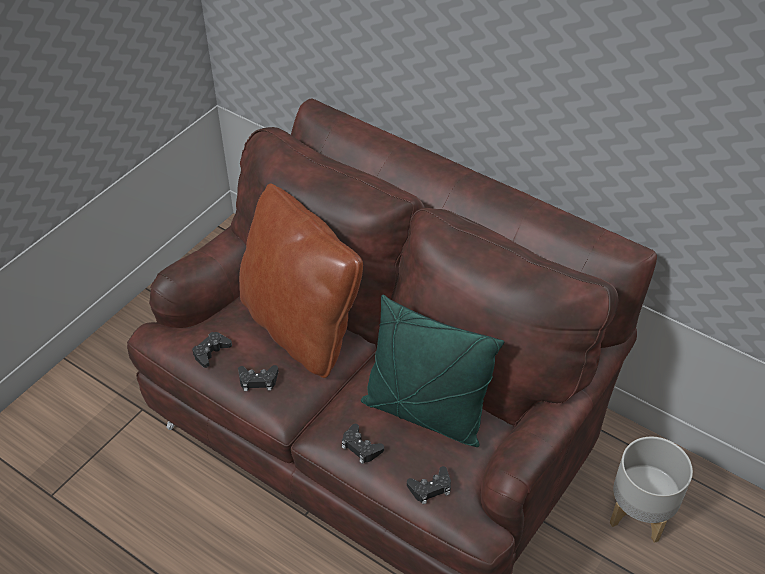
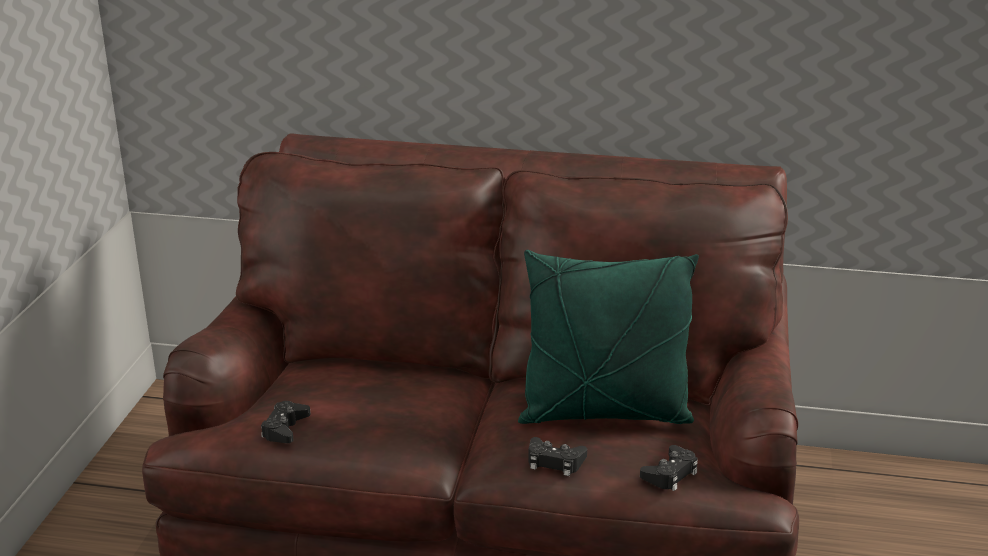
camera: 25 degrees left, 20 degrees down
(258, 380) = (371, 438): black game controller -> none
(301, 327) = (386, 379): brown pillow -> none
(639, 513) = (848, 521): grey planter -> none

